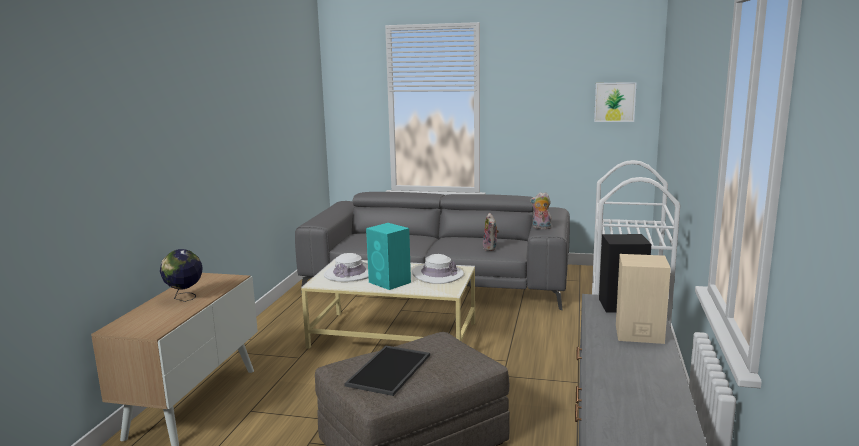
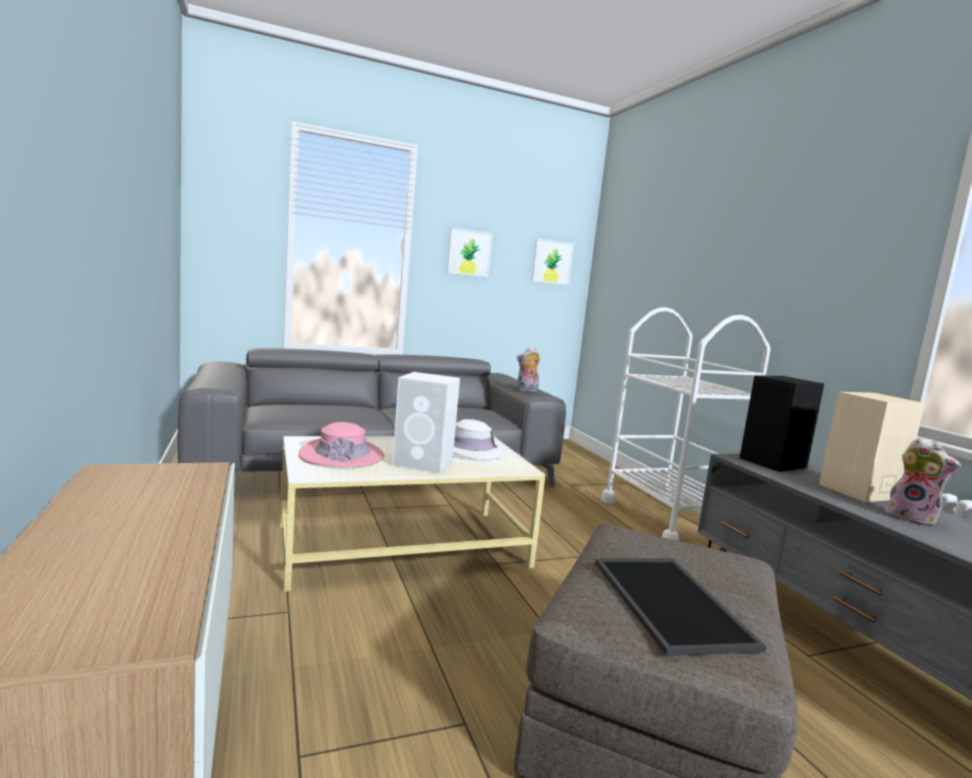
camera: 35 degrees left, 5 degrees down
(185, 298) = (131, 522): globe -> none
(349, 273) = (342, 455): white hat -> pink hat
(390, 282) = (424, 463): turquoise speaker -> white speaker
(491, 248) = (473, 417): plush toy -> plush toy (912, 518)
(531, 103) = (469, 252): none -> picture

